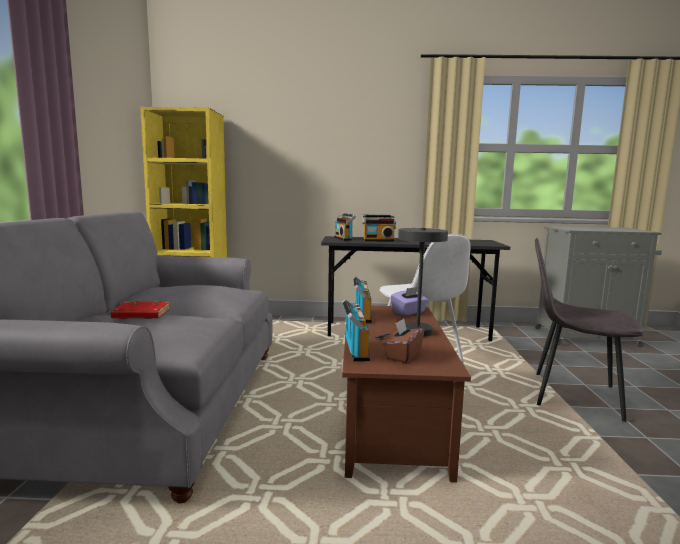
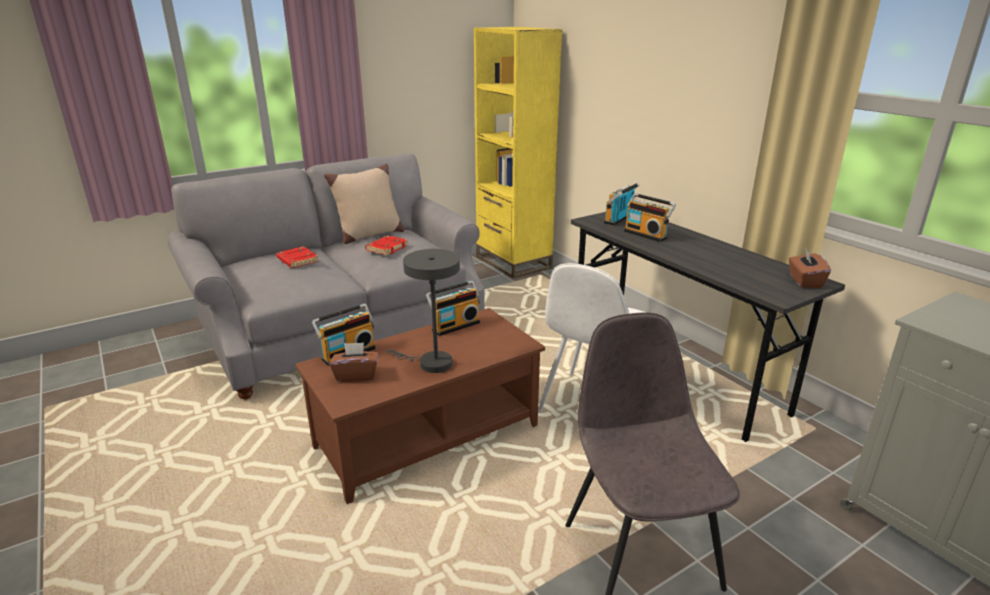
camera: 55 degrees right, 15 degrees up
(141, 293) = (368, 235): none -> beige pillow
(201, 290) = (387, 248): none -> red book
(409, 312) = (503, 342): purple tissue box -> none
(482, 241) = (804, 281): none -> brown tissue box

